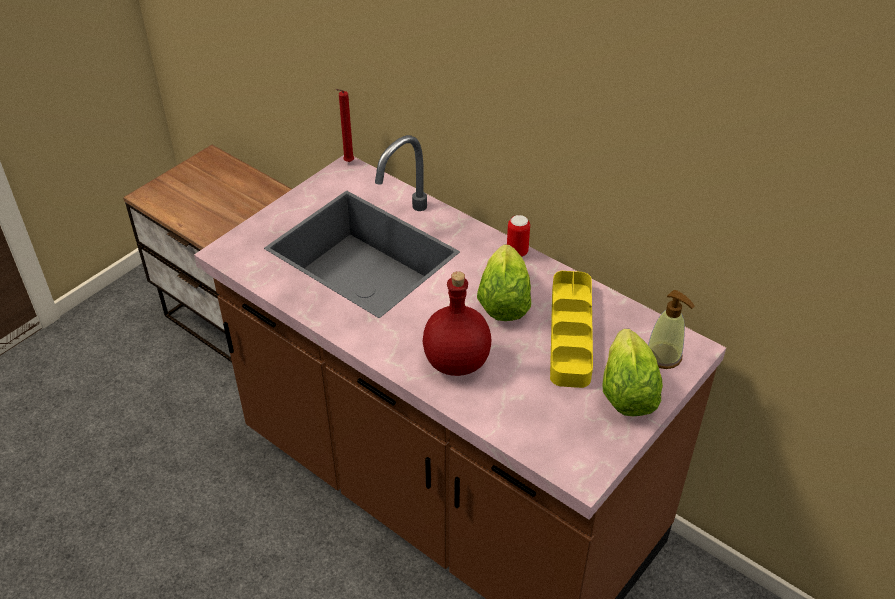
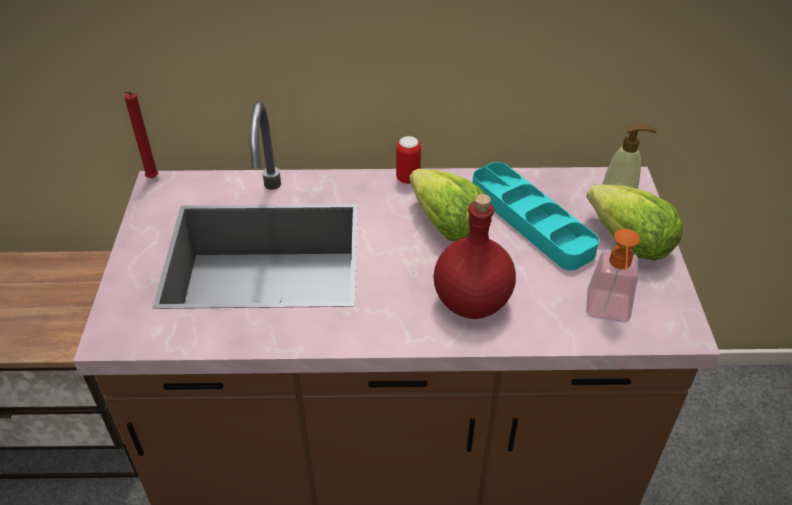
camera: 40 degrees left, 0 degrees up
(542, 428) = (607, 313): none -> soap dispenser
(570, 333) = (530, 220): yellow tray -> turquoise tray

